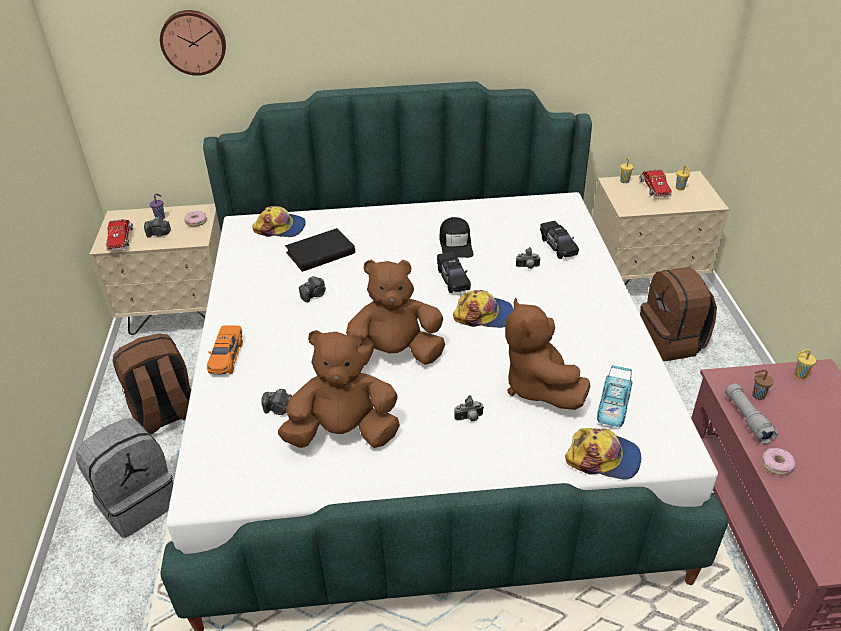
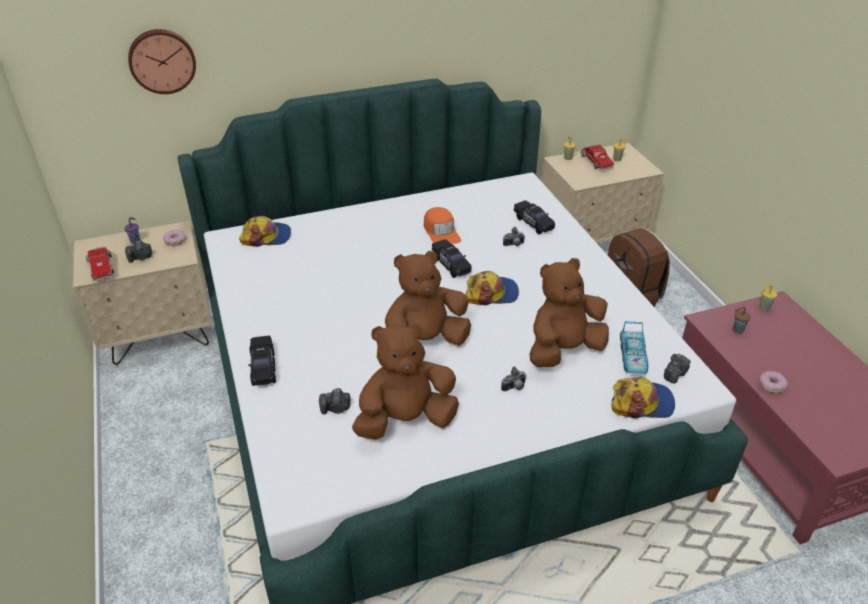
camera: 15 degrees left, 0 degrees up
(138, 502) = (183, 527): grey backpack -> none
(165, 414) = (181, 437): brown backpack -> none
(226, 357) = (263, 368): orange toy car -> black toy car
(314, 295) = (326, 297): camera -> camera (675, 373)
(320, 252) = (315, 255): black book -> none
(456, 244) = (441, 232): black cap -> orange cap
(538, 386) = (563, 350): brown plush toy -> brown plush toy turned 90 degrees clockwise
(747, 419) = (736, 351): grey flashlight -> none

